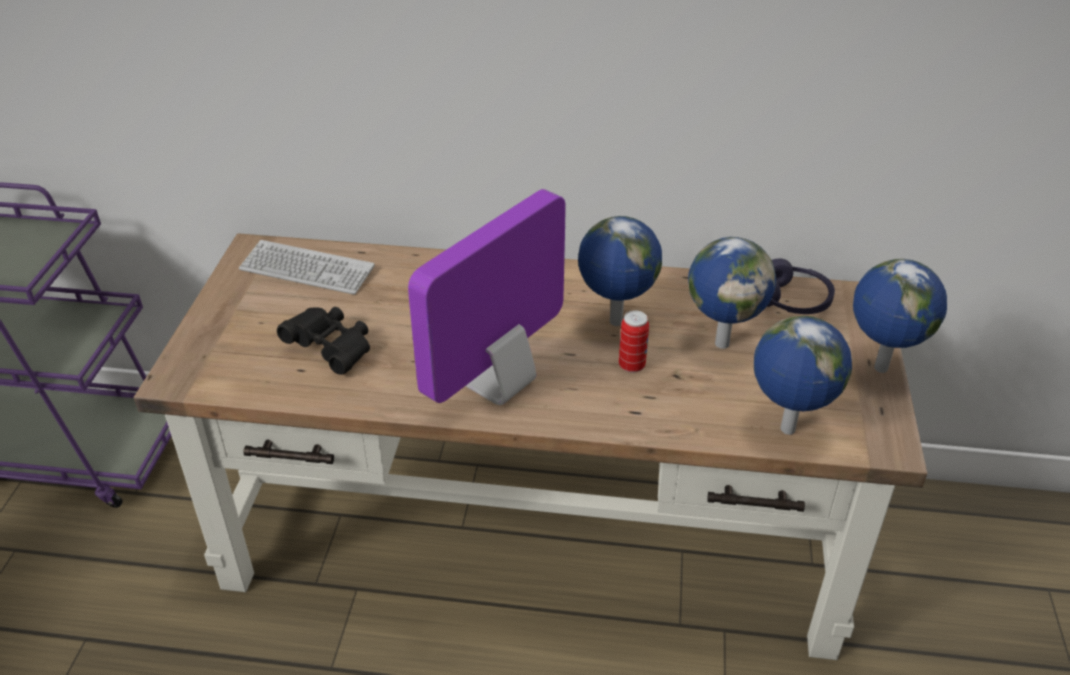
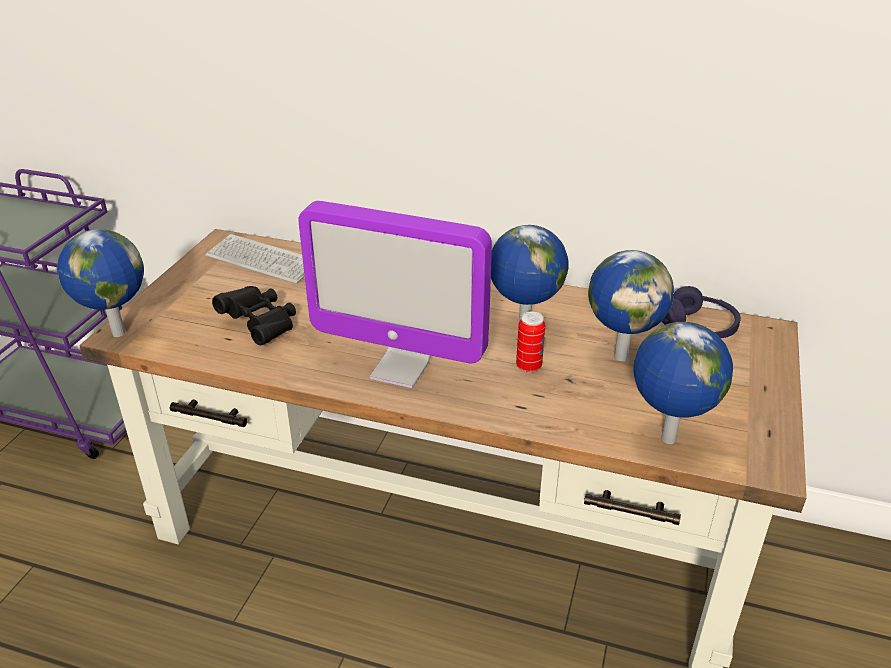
camera: 10 degrees right, 5 degrees down
(499, 384) = (400, 369): monitor -> monitor turned 120 degrees counterclockwise
(879, 368) = (774, 394): globe -> globe (116, 333)

